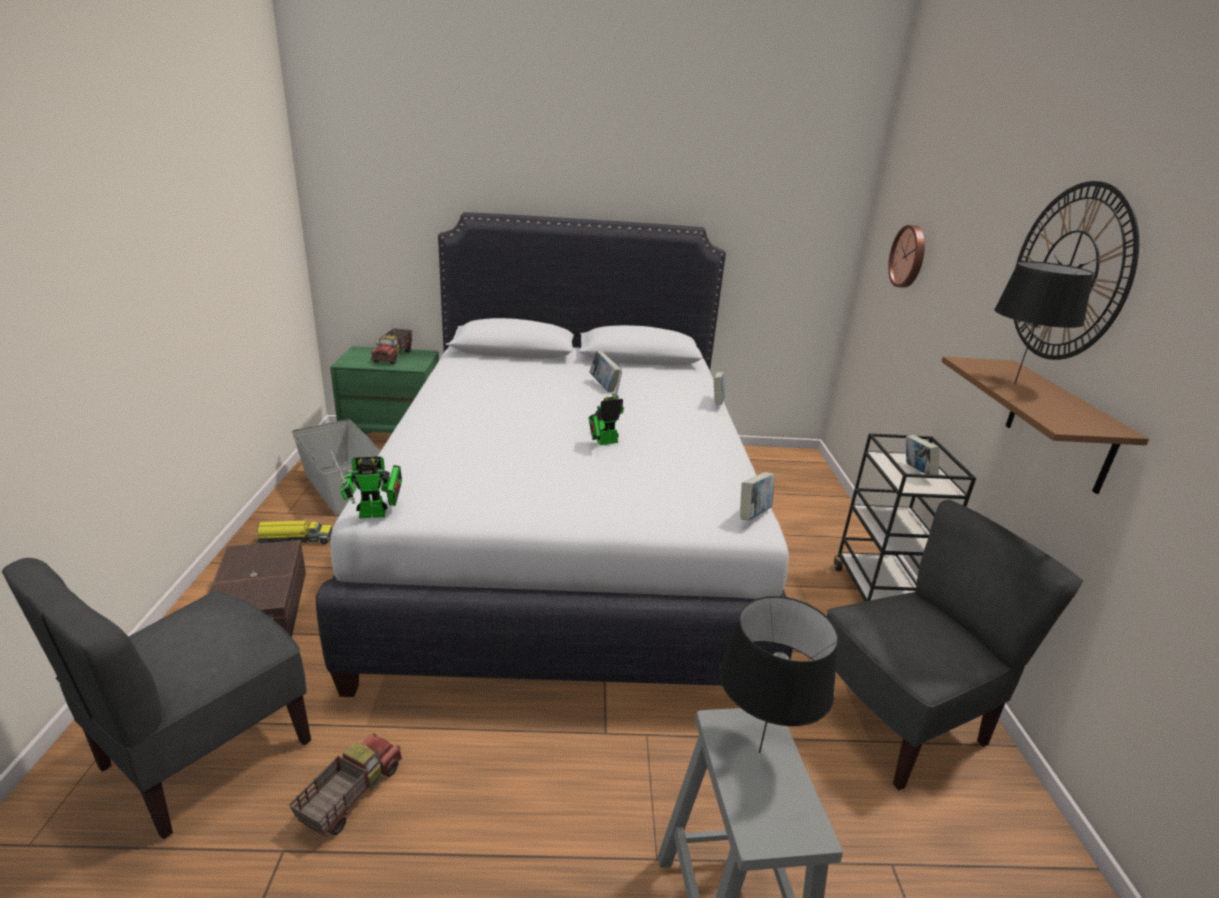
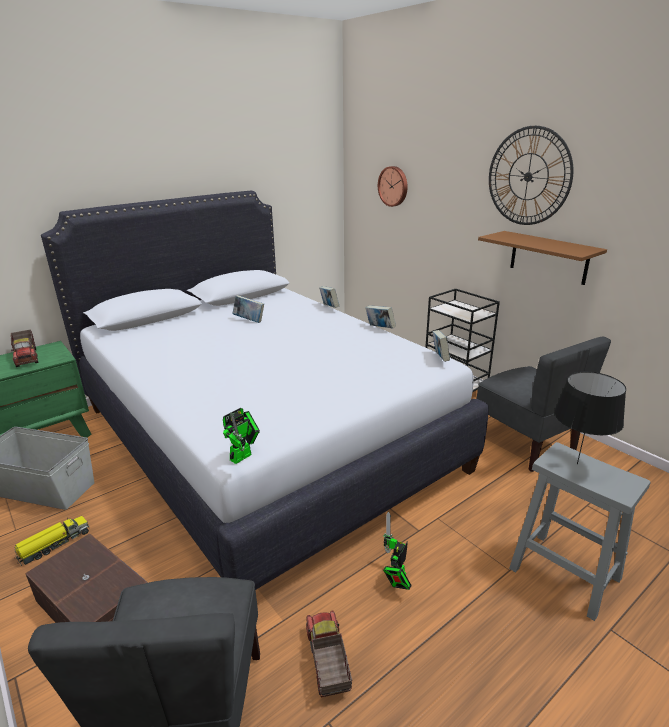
camera: 35 degrees left, 0 degrees up
(604, 442) = (306, 353): toy robot -> toy robot (396, 580)
(899, 720) = (525, 444): grey chair -> grey chair turned 120 degrees clockwise
(916, 472) = (464, 310): book -> book (380, 328)
(1014, 383) = (527, 241): black table lamp -> none

